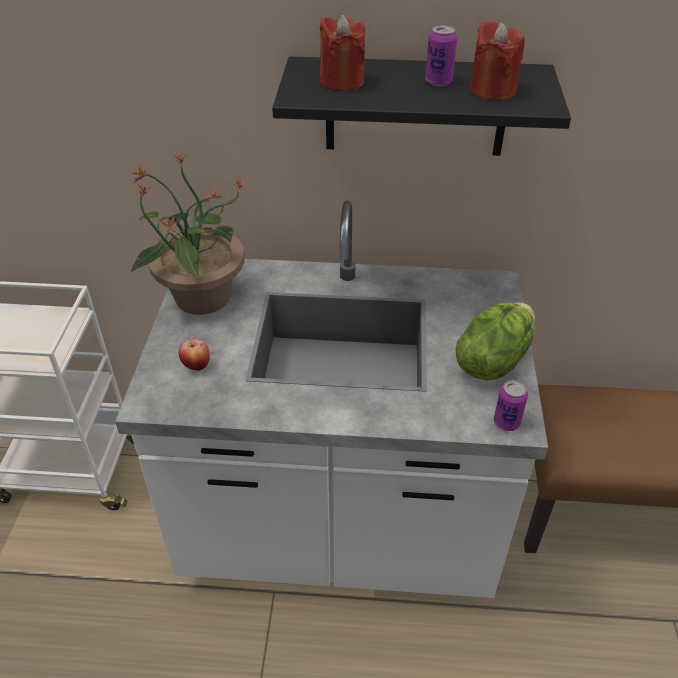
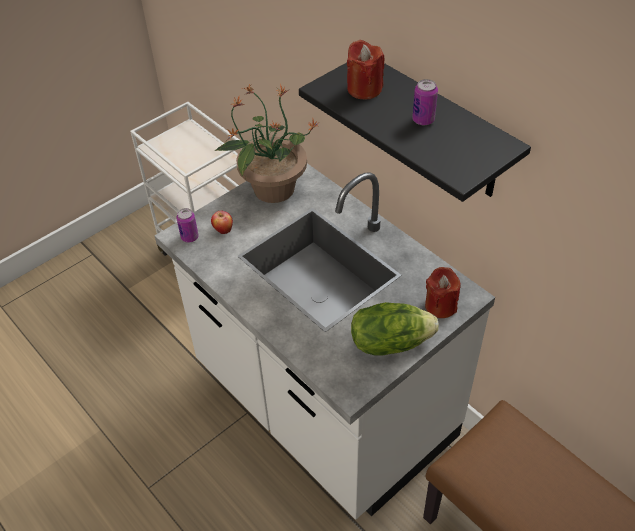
camera: 45 degrees right, 5 degrees up
(492, 91) = (446, 146): red candle -> red candle (440, 306)
(506, 422) = (345, 384): can -> can (189, 237)

